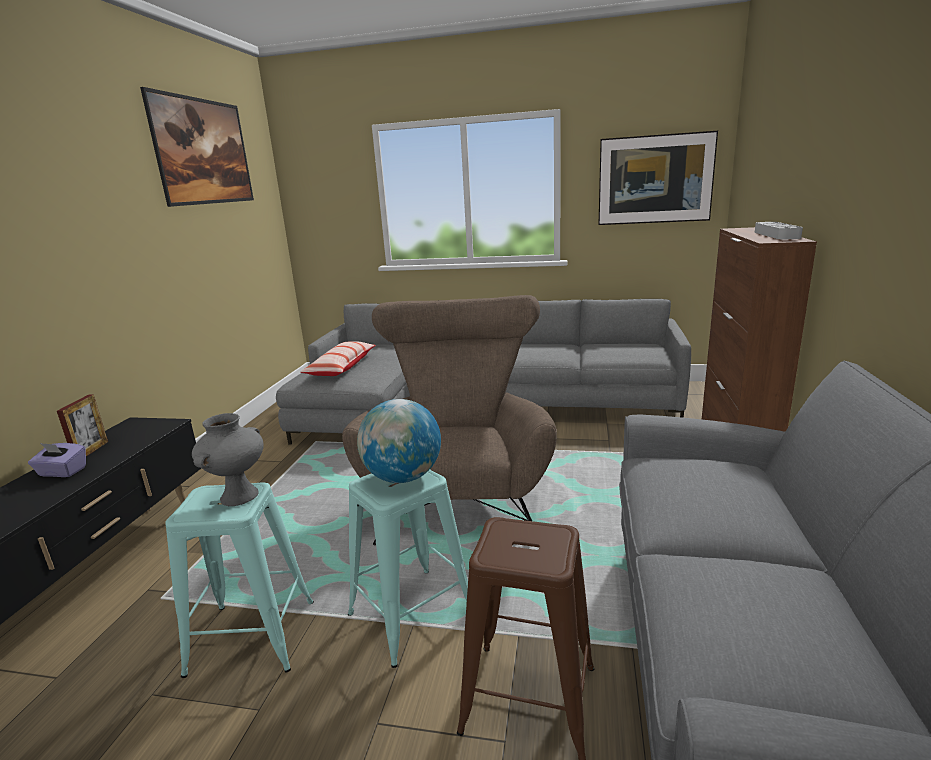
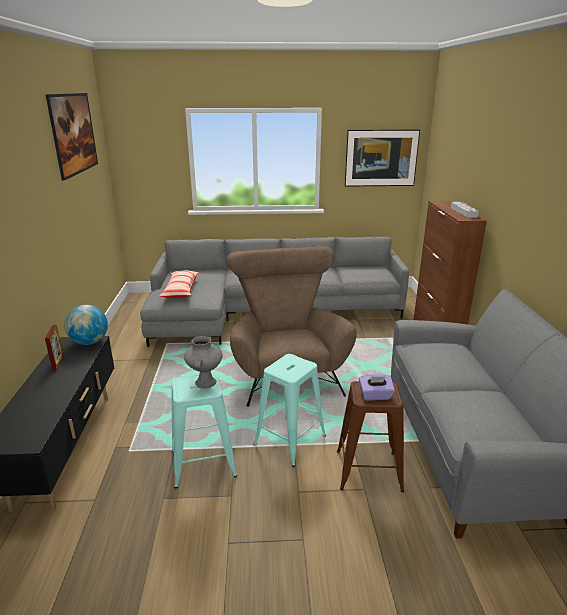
camera: 15 degrees left, 5 degrees up
(62, 472) = (53, 378): purple tissue box -> purple tissue box (375, 396)
(403, 477) = (292, 364): globe -> globe (89, 342)

